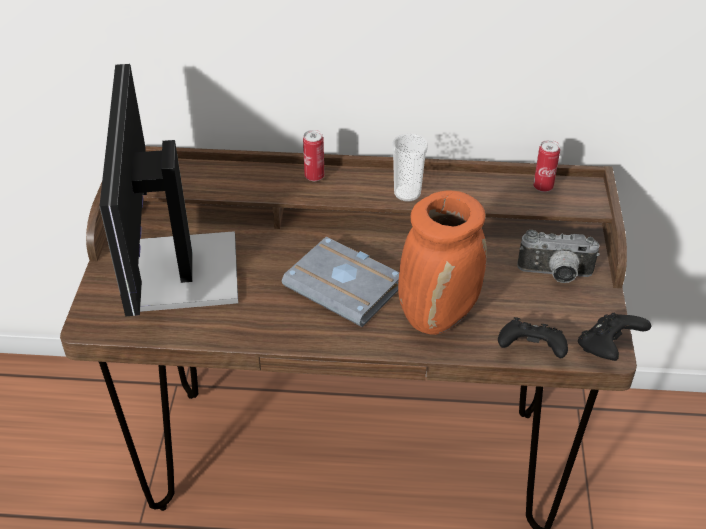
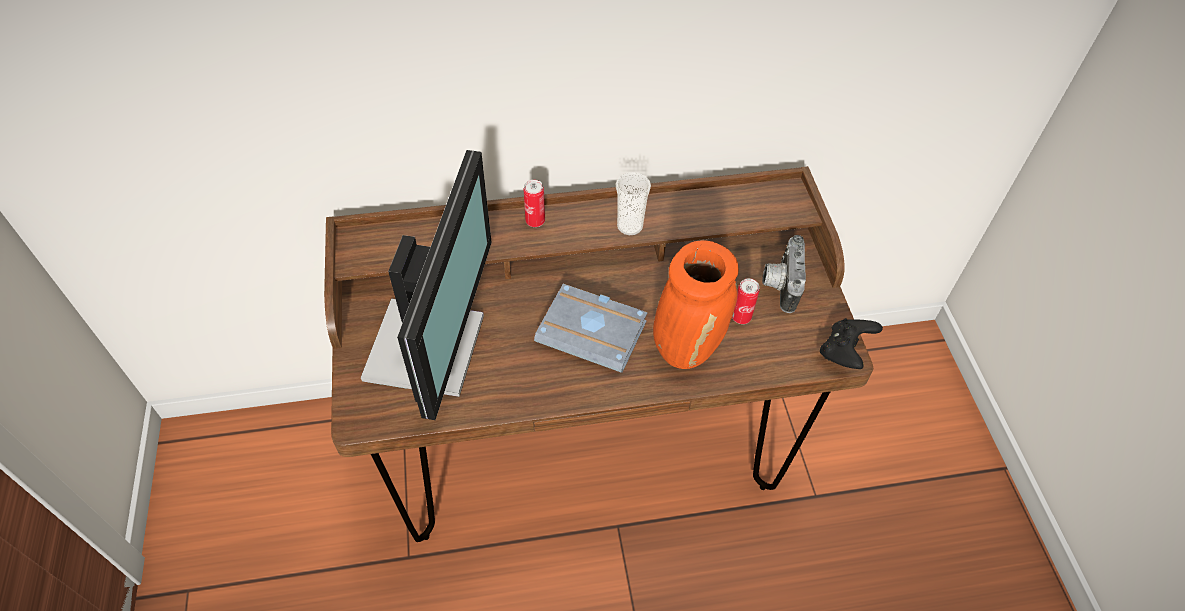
camera: 15 degrees left, 10 degrees up
(181, 274) = (431, 347): monitor -> monitor turned 150 degrees counterclockwise
(530, 352) = (779, 369): black game controller -> none
(543, 187) = (751, 198): can -> can (741, 317)
(555, 275) = (779, 284): camera -> camera turned 105 degrees clockwise

